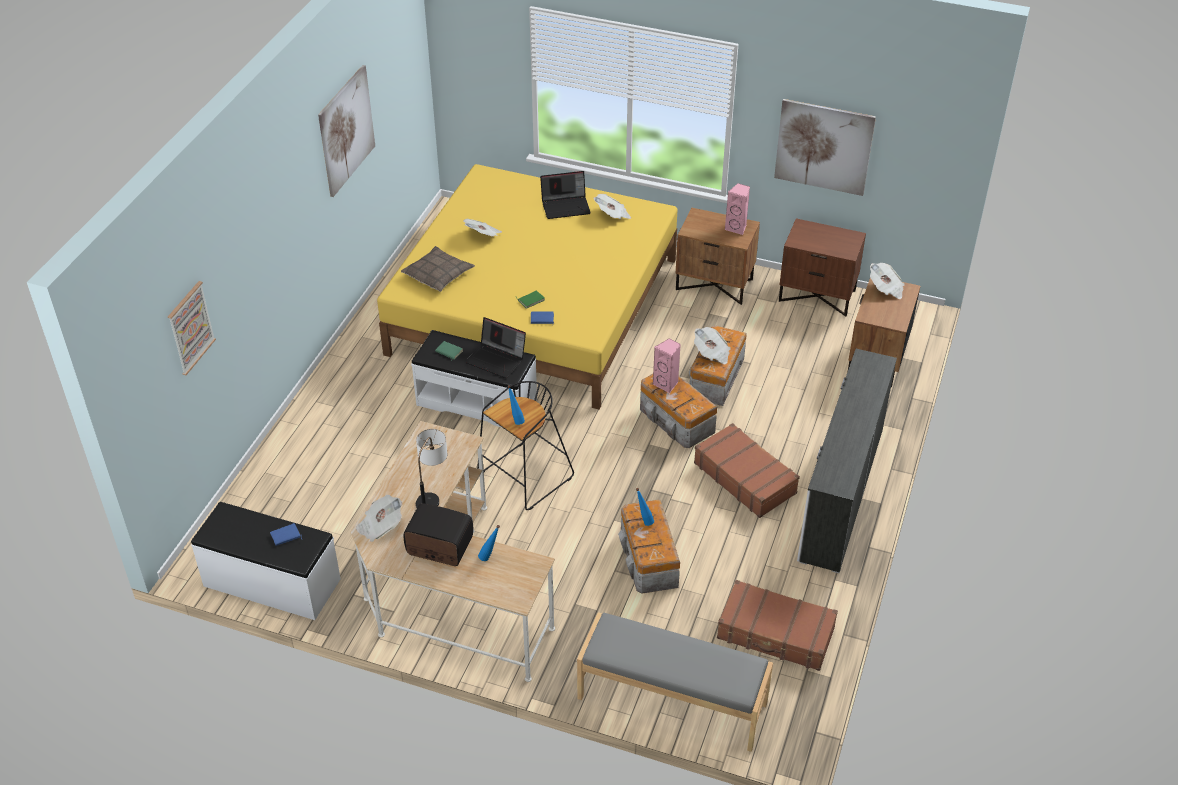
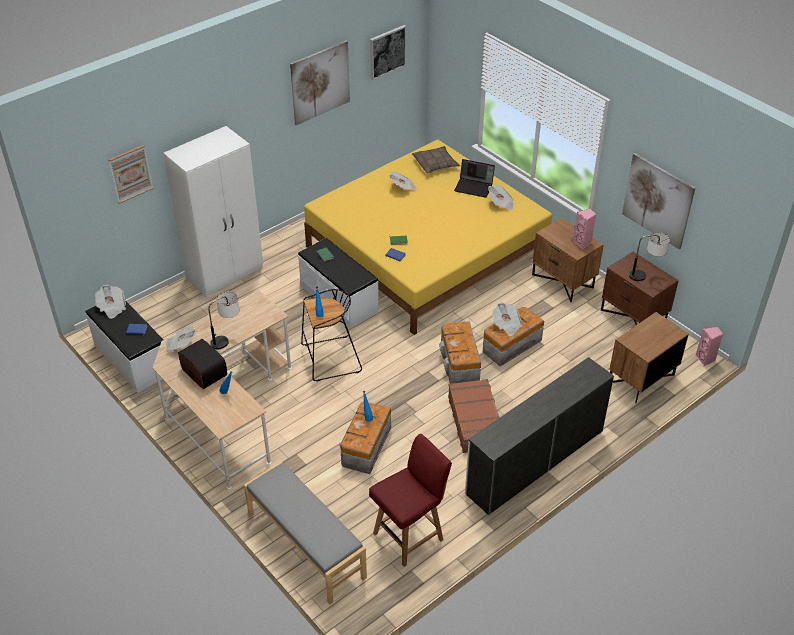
camera: 30 degrees right, 0 degrees up
(307, 427) = (226, 273): none -> white wardrobe
(398, 67) = (387, 51): none -> picture
(438, 274) = (353, 203): pillow -> pillow (435, 164)
(497, 359) = (350, 272): laptop -> none
(667, 384) = (458, 333): pink speaker -> pink speaker (706, 359)
(775, 634) = (409, 535): brown suitcase -> red chair
(829, 239) = (645, 275): none -> table lamp
(886, 289) = (659, 326): newspaper -> newspaper (112, 307)

